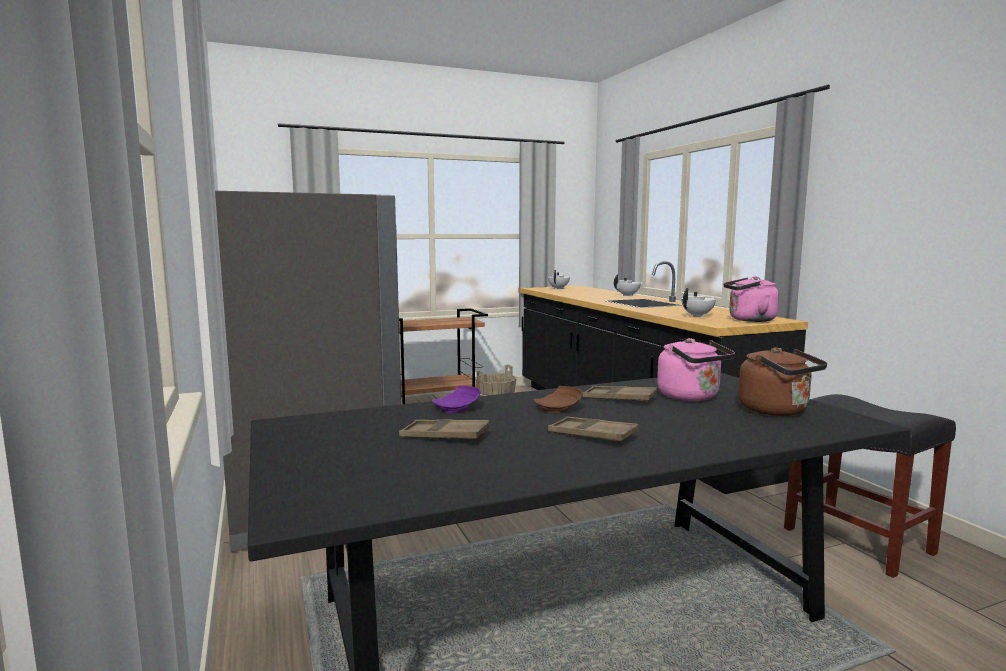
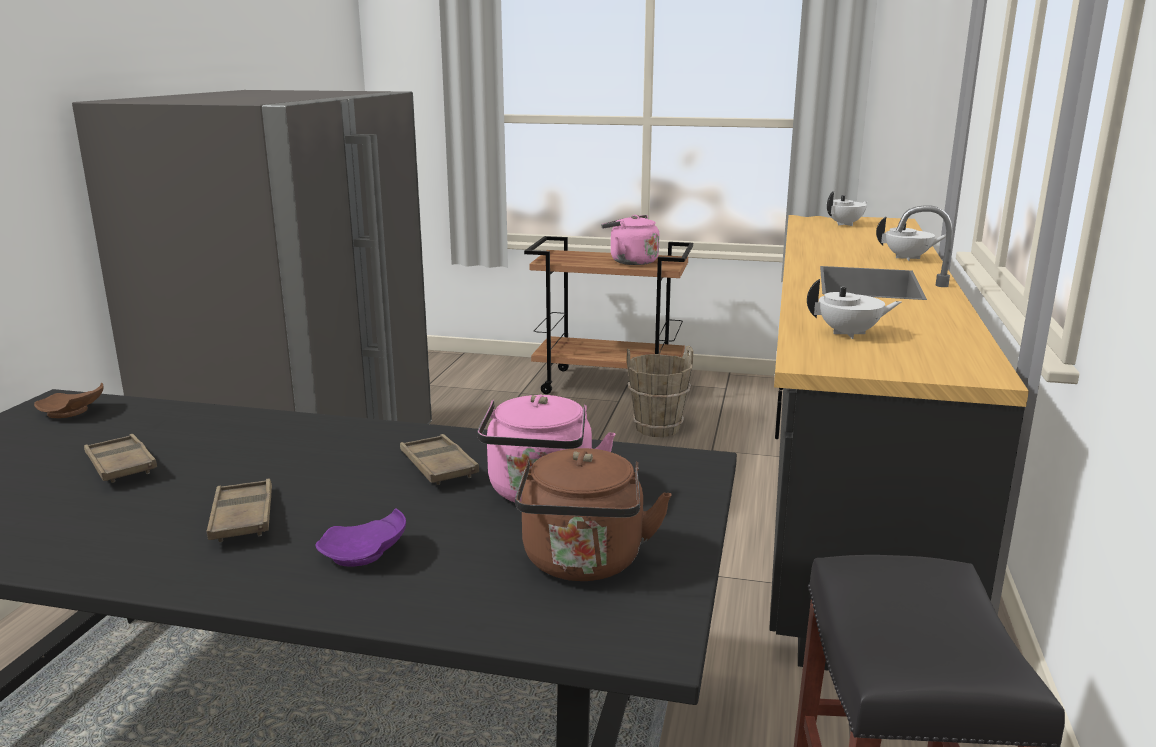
camera: 35 degrees right, 10 degrees up
(457, 408) = (234, 426): purple plate -> purple plate (365, 555)
(558, 409) = (326, 461): brown plate -> brown plate (72, 413)
(749, 320) = (909, 363): pink kettle -> pink kettle (630, 261)

